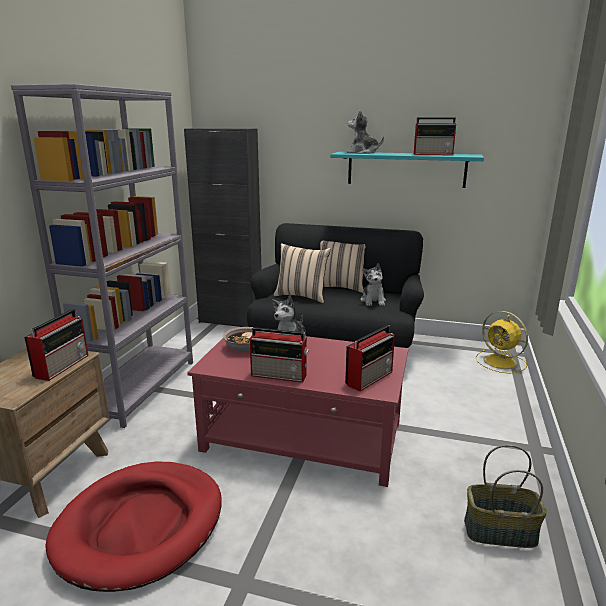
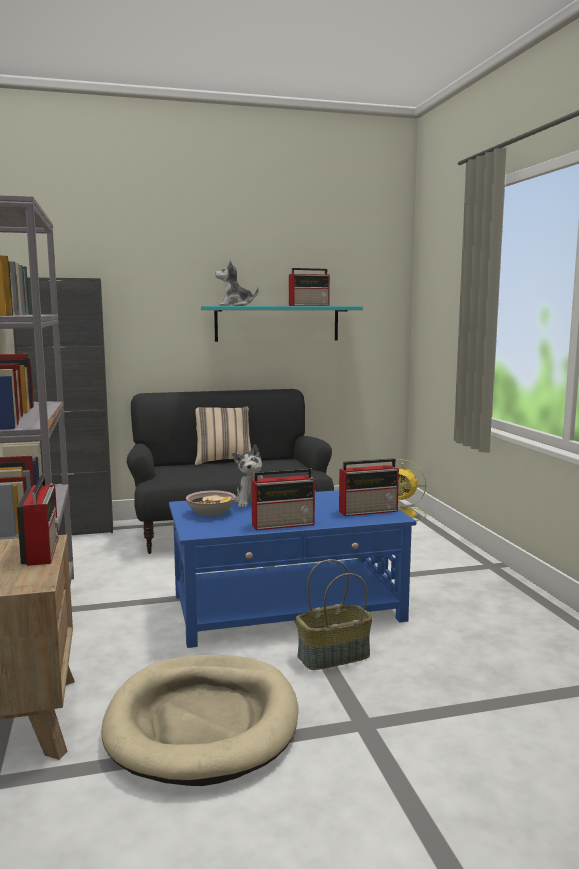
camera: 30 degrees left, 10 degrees down
(141, 526) = (203, 722): red dog bed -> beige dog bed
(302, 296) = (193, 472): beige pillow -> none
(304, 437) = (288, 607): red coffee table -> blue coffee table
(370, 378) = (369, 511): radio -> radio turned 60 degrees clockwise
(373, 301) = (275, 466): plush toy -> none
(499, 532) = (523, 624): basket -> basket (333, 657)

